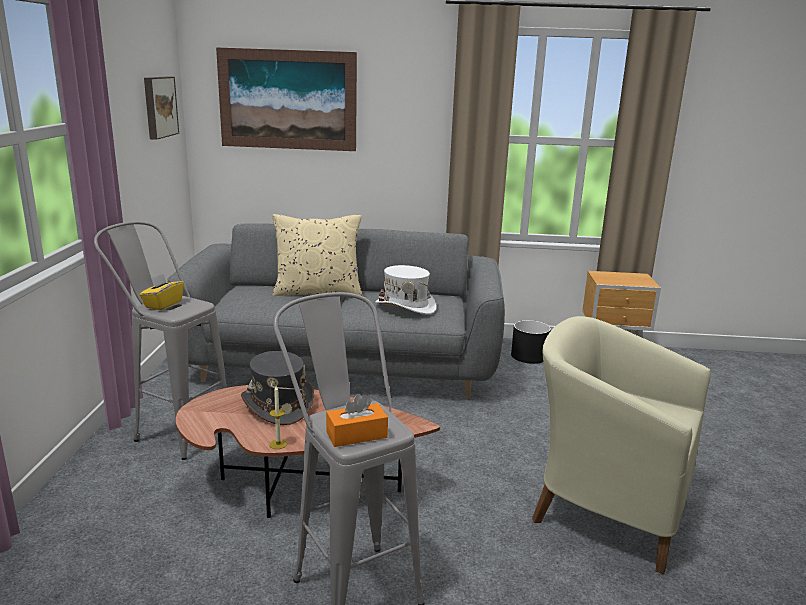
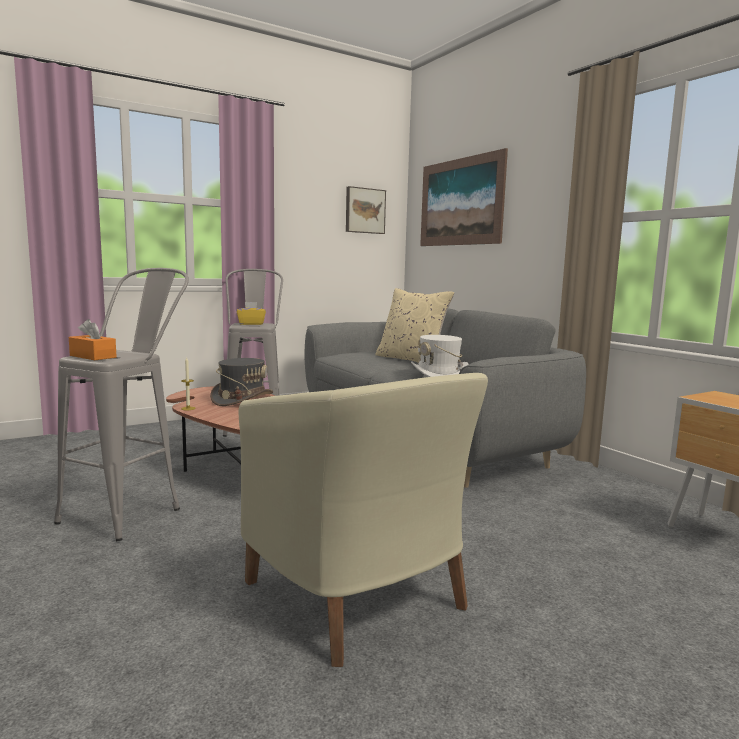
camera: 55 degrees right, 10 degrees down
(529, 356) = (617, 492): black planter -> none
(605, 508) = (359, 596): beige armchair -> beige armchair turned 150 degrees clockwise

